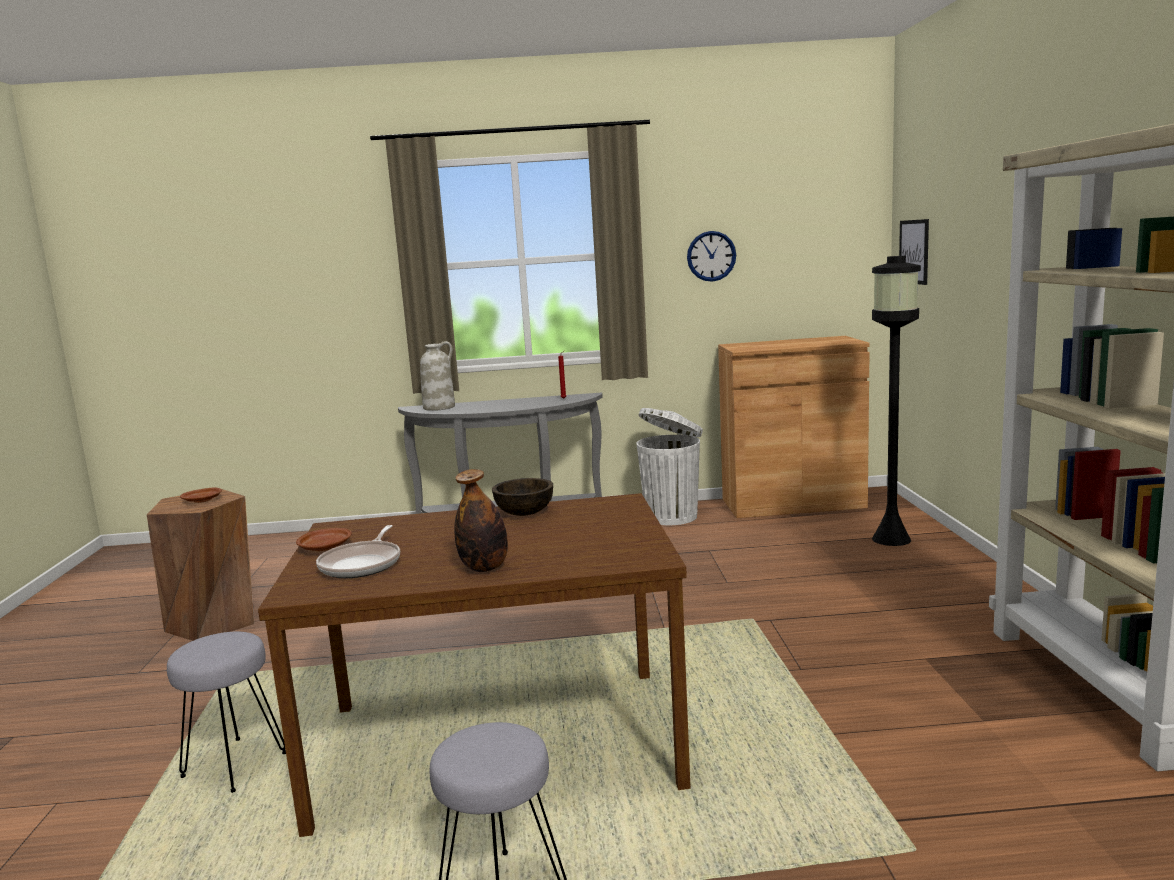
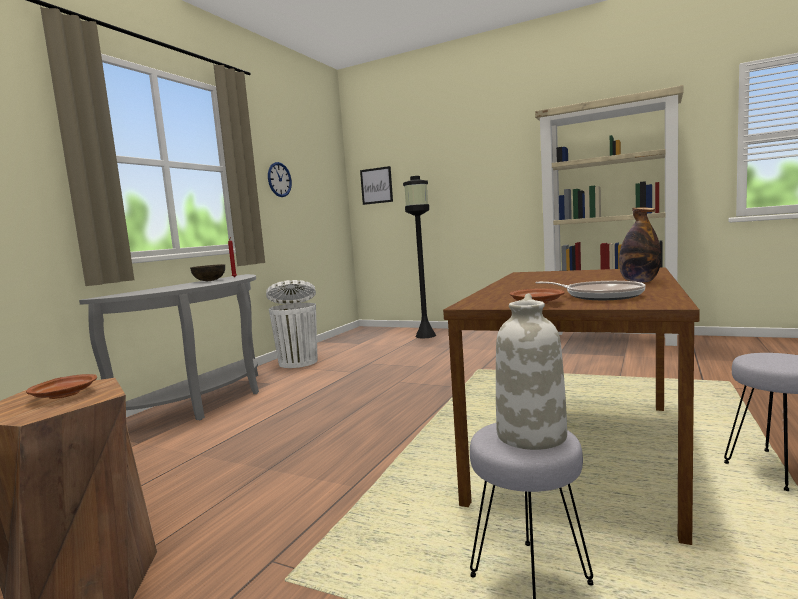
camera: 60 degrees left, 5 degrees down
(439, 407) = (139, 292): white vase -> white vase (530, 435)
(525, 513) = (519, 280): brown bowl -> brown bowl (209, 281)
(792, 503) = (342, 340): brown cabinet -> none

